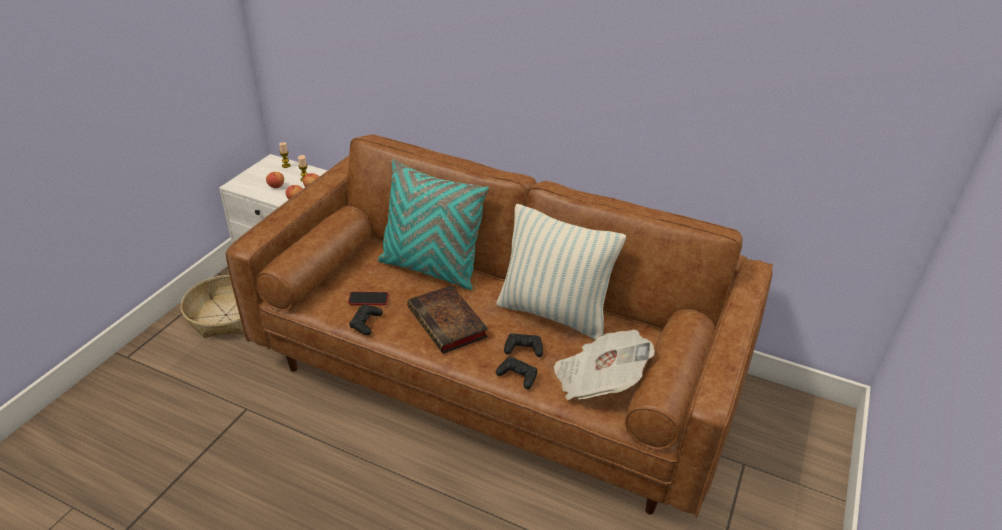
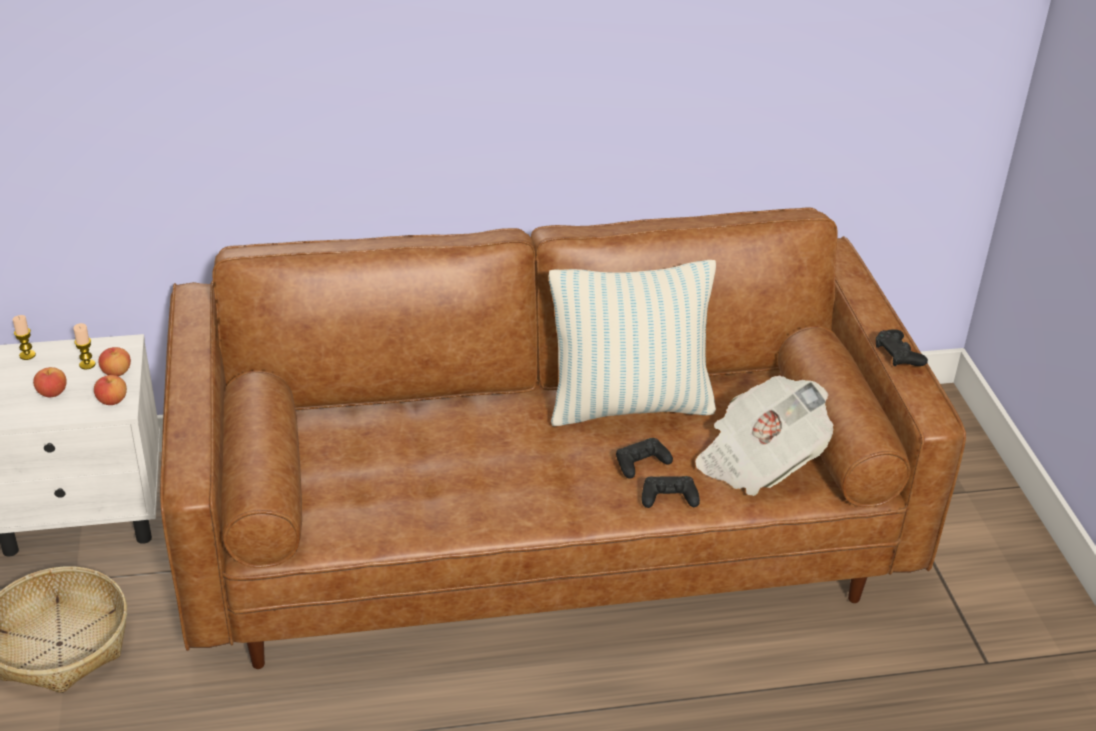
camera: 35 degrees left, 0 degrees up
(365, 323) = (415, 524): black game controller -> black game controller (898, 354)
(368, 299) = (382, 493): phone -> none
(430, 268) = (416, 417): turquoise pillow -> none
(449, 324) = (522, 475): book -> none

